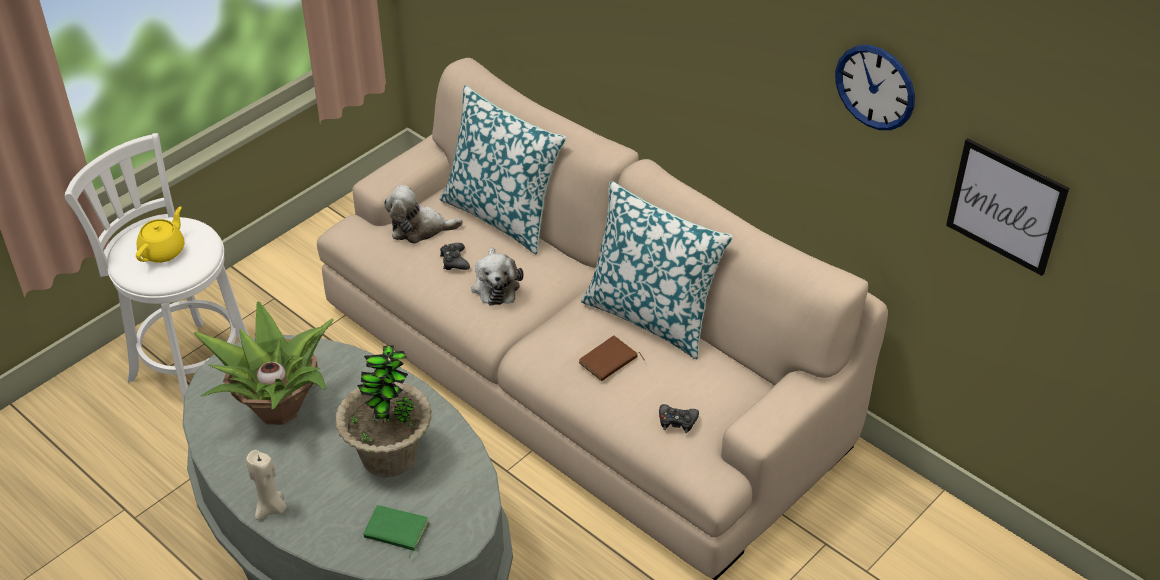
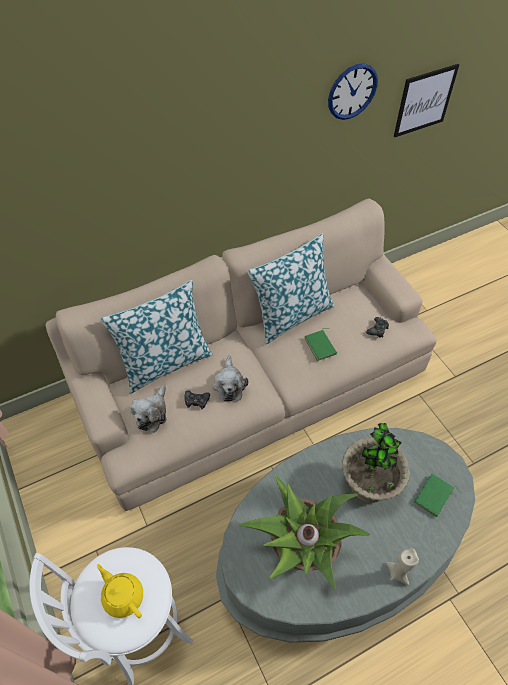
camera: 70 degrees left, 10 degrees up
(495, 285) = (229, 384): plush toy -> plush toy turned 75 degrees clockwise
(609, 362) = (321, 346): brown book -> green book

